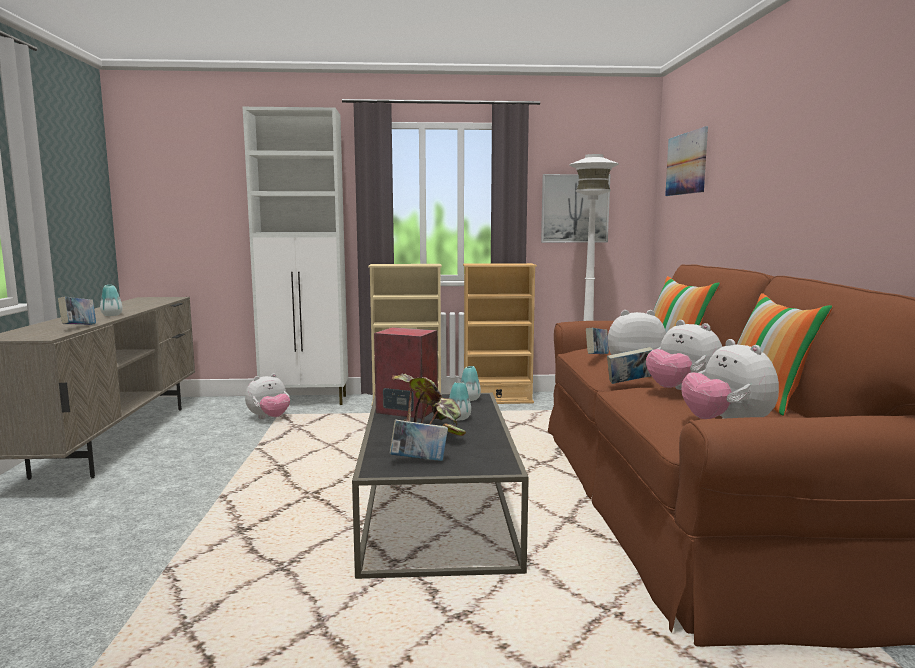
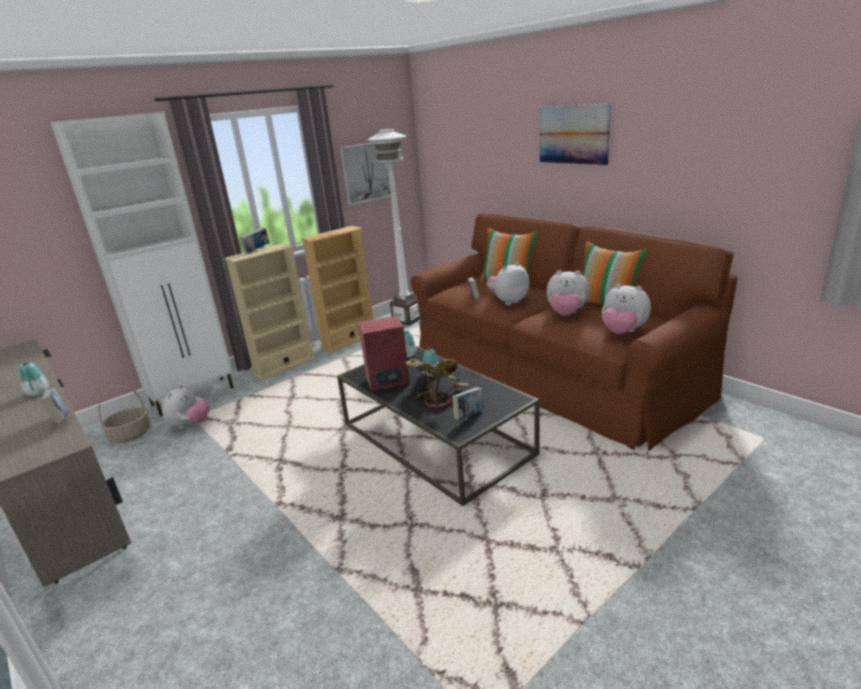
camera: 35 degrees left, 15 degrees up
(225, 410) = (131, 434): none -> basket
(630, 383) = (522, 314): book -> book (257, 250)
(686, 163) = (454, 132): picture -> picture (573, 134)

